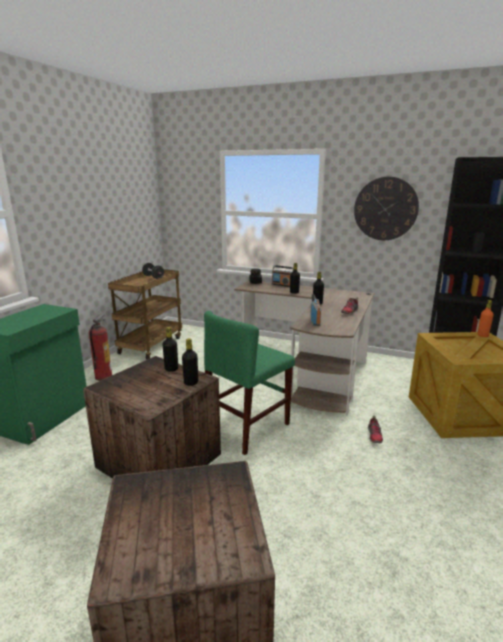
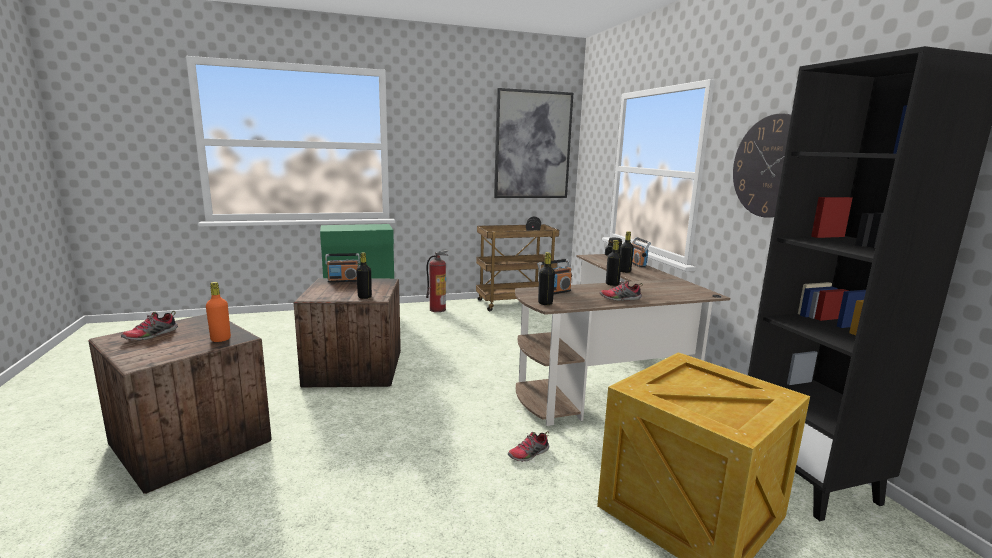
camera: 50 degrees right, 5 degrees down
(119, 379) = (343, 280): none -> radio
(131, 196) = (532, 145): none -> picture
(151, 537) = (151, 335): none -> shoe
(171, 369) = (380, 287): black bottle -> black bottle (545, 303)
(247, 427) = (446, 383): green chair -> none
(482, 335) = (777, 393): orange bottle -> orange bottle (220, 339)

